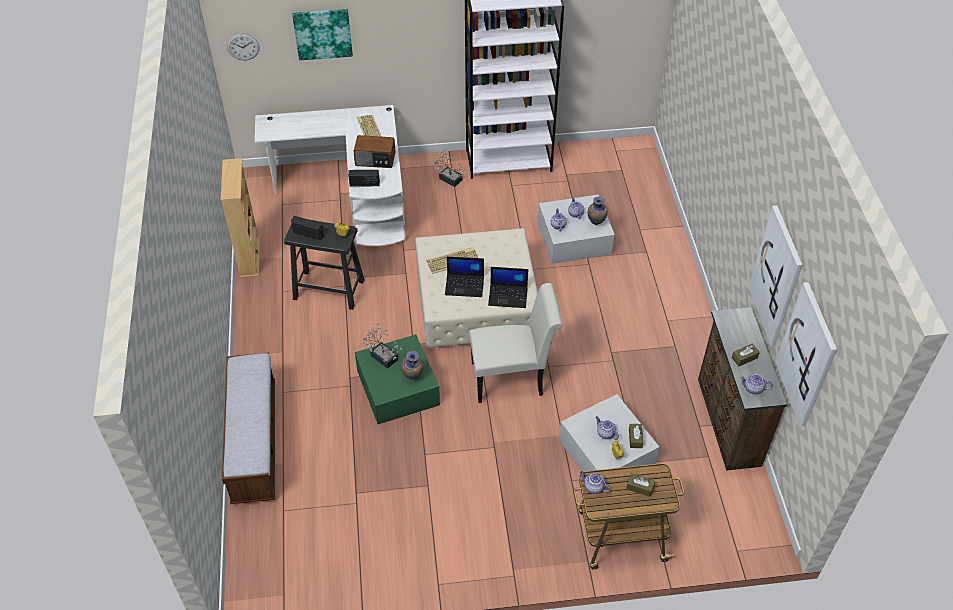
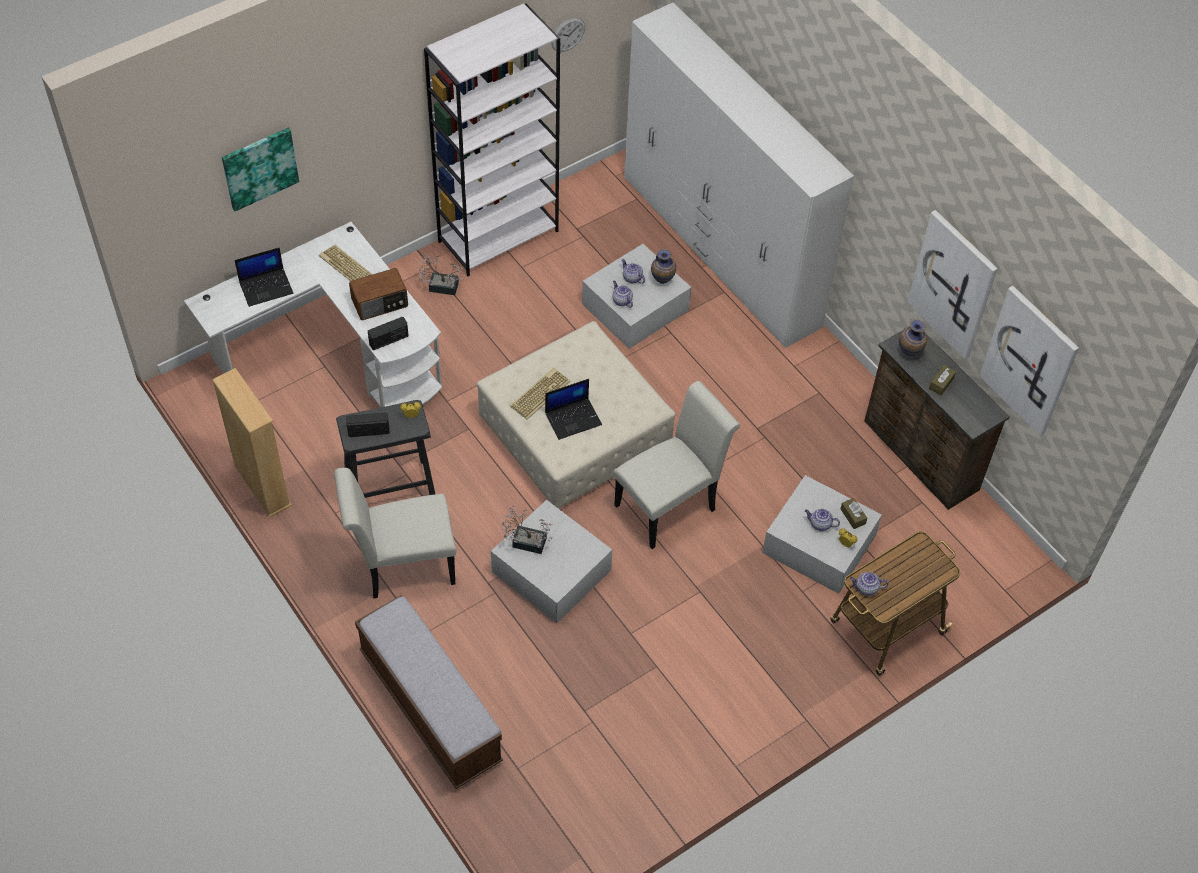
camera: 30 degrees left, 5 degrees up
(243, 47) = (162, 221): wall clock -> wall clock (568, 34)
(301, 342) = (401, 565): none -> white chair
(398, 388) = (551, 571): green storage box -> white storage box
(413, 377) = (577, 551): vase -> vase (909, 353)
(508, 296) = (630, 411): laptop -> laptop (266, 287)
(640, 487) = (910, 568): brown tissue box -> none
(661, 223) = (720, 250): none -> white wardrobe
(753, 388) = (968, 414): teapot -> none

